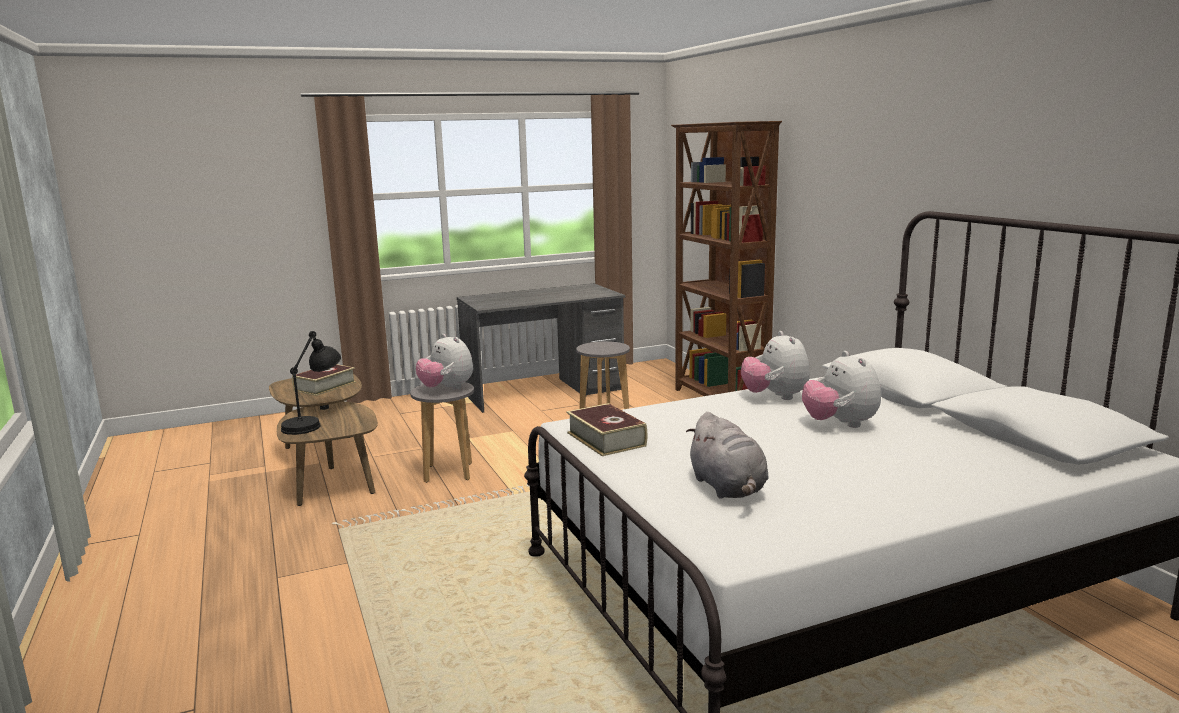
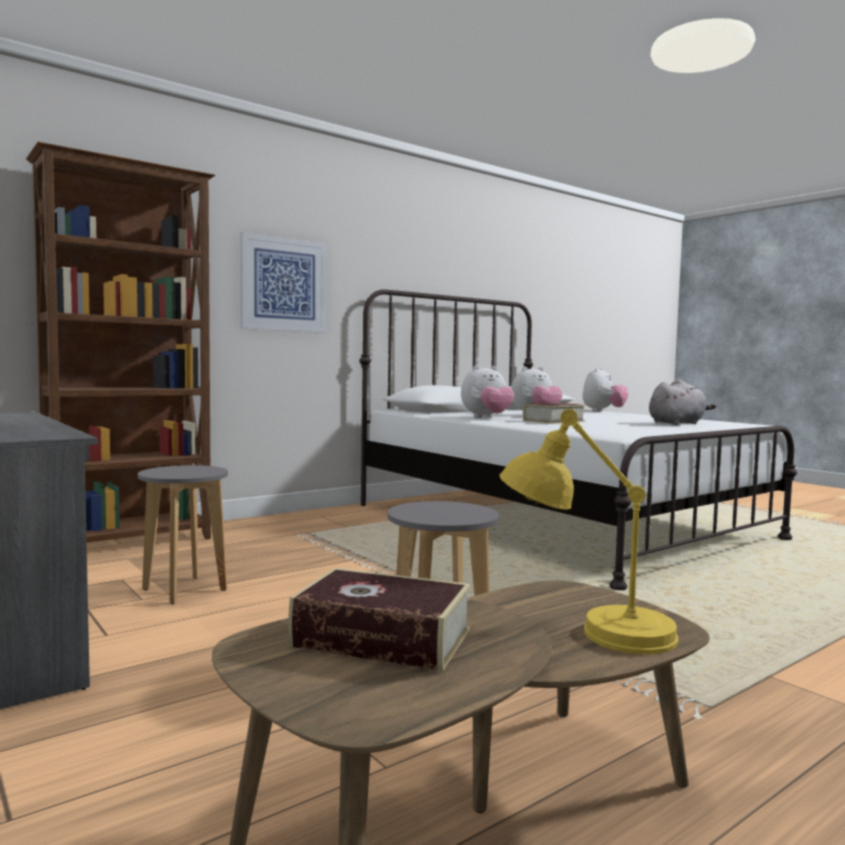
camera: 105 degrees left, 10 degrees down
(314, 422) = (586, 630): black table lamp -> yellow table lamp
(446, 389) = (439, 510): plush toy -> plush toy (603, 411)
(606, 439) = (638, 431): book -> book (554, 421)
(847, 205) = (283, 284): none -> picture

